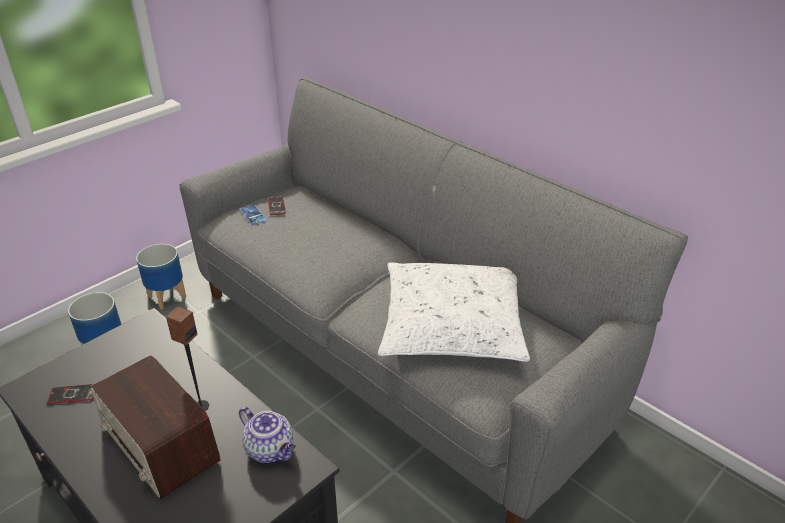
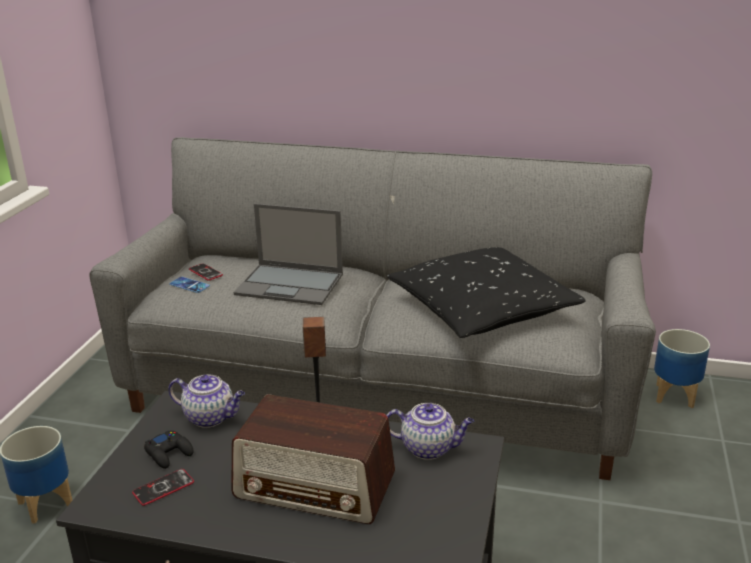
camera: 30 degrees left, 10 degrees down
(104, 366) = (169, 453): none -> black game controller
(157, 346) = (211, 417): none -> teapot
(167, 297) = (76, 430): planter -> planter (674, 395)
(322, 241) = (291, 284): none -> laptop
(452, 325) = (482, 308): white pillow -> black pillow

